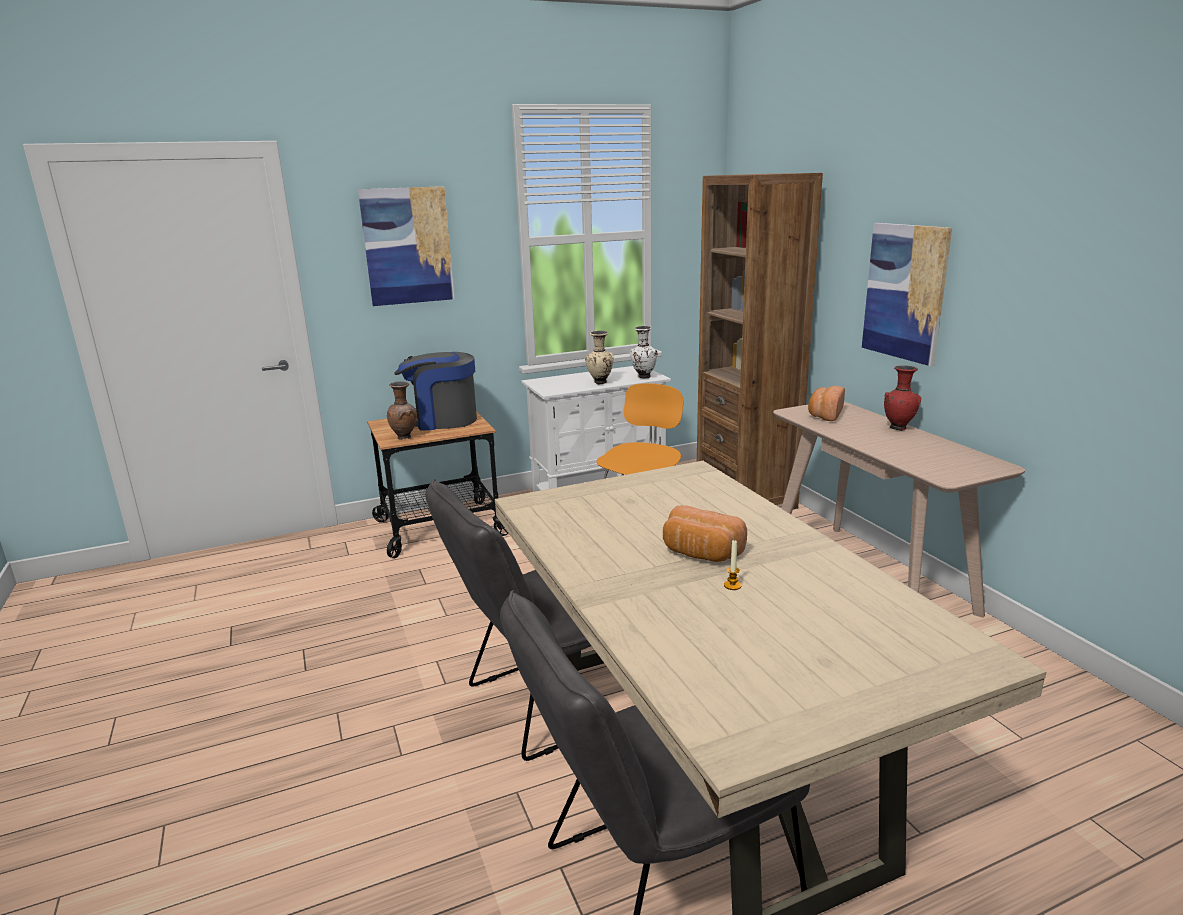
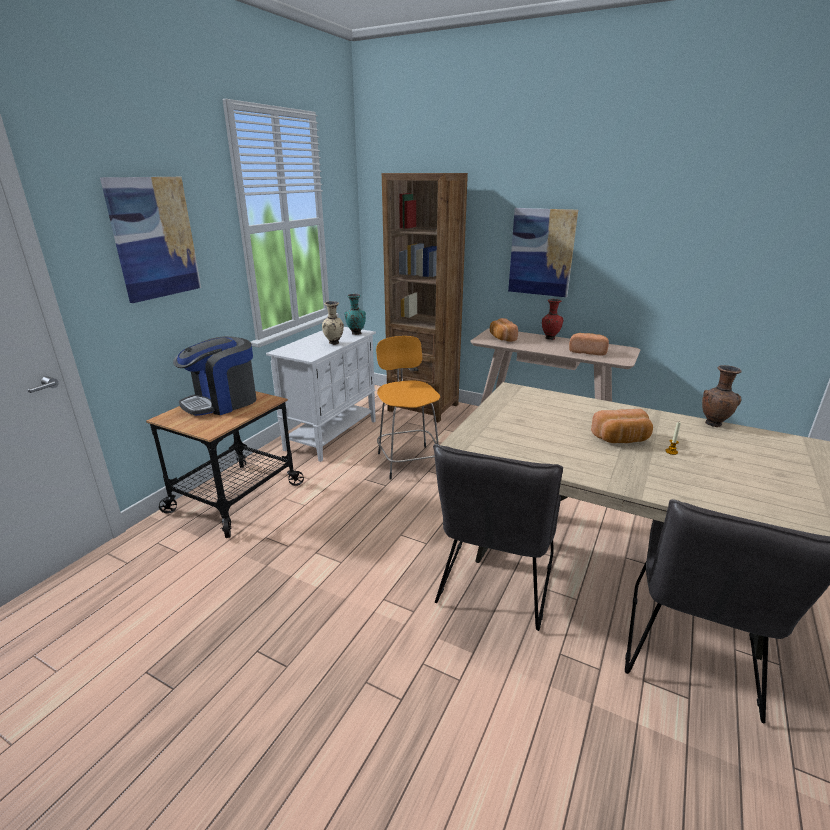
camera: 40 degrees left, 5 degrees up
(405, 438) = (217, 425): brown vase -> brown vase (714, 424)
(643, 377) = (355, 334): white vase -> turquoise vase
(917, 455) = (587, 352): none -> bread

